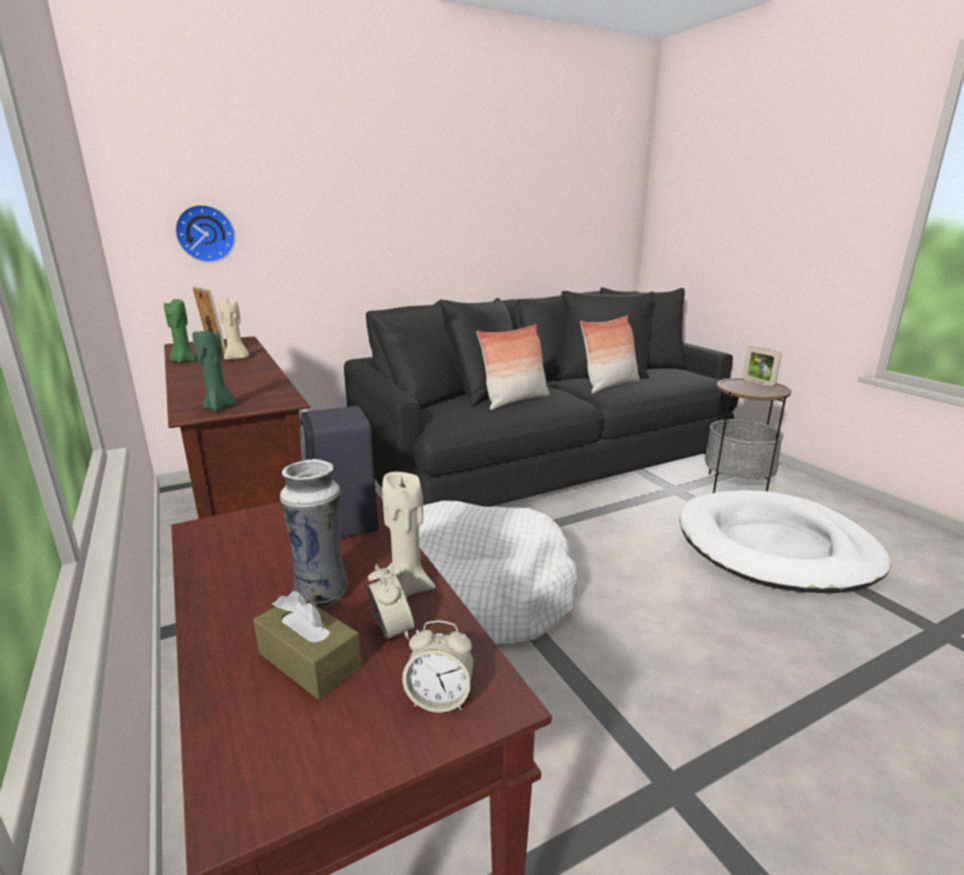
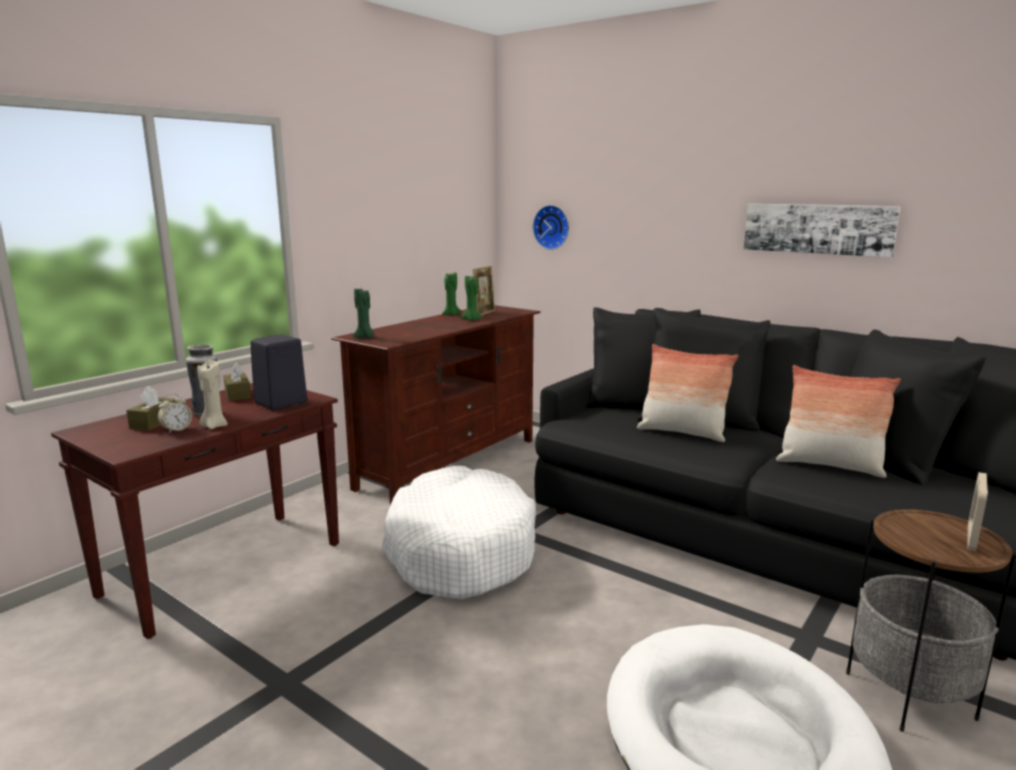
camera: 65 degrees right, 5 degrees down
(235, 557) = (238, 394): none -> brown tissue box
(237, 358) = (472, 320): beige candle -> green candle
(440, 698) = (127, 445): alarm clock -> none
(483, 221) = (817, 228): none -> picture

